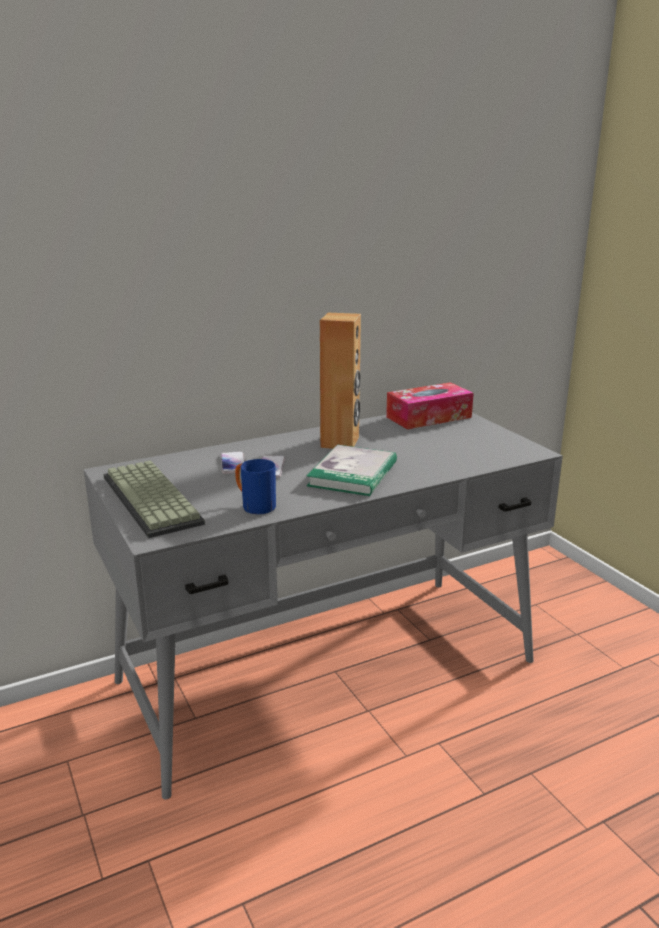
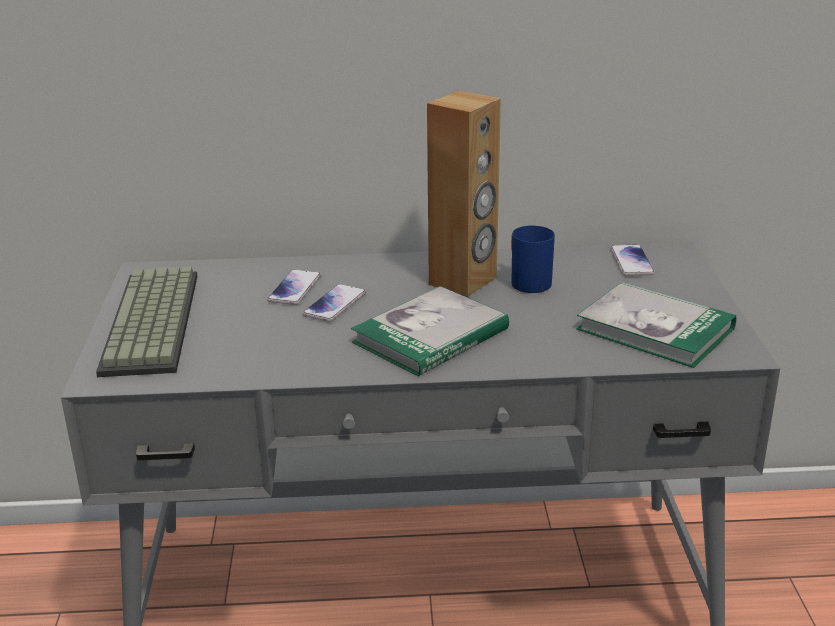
camera: 25 degrees right, 5 degrees up
(254, 505) = (259, 358): blue mug -> blue mug (526, 281)
(428, 417) = (631, 261): tissue box -> phone
(478, 448) = (655, 329): none -> book

